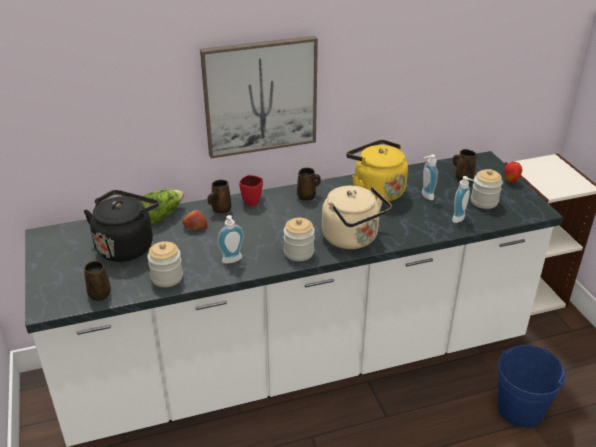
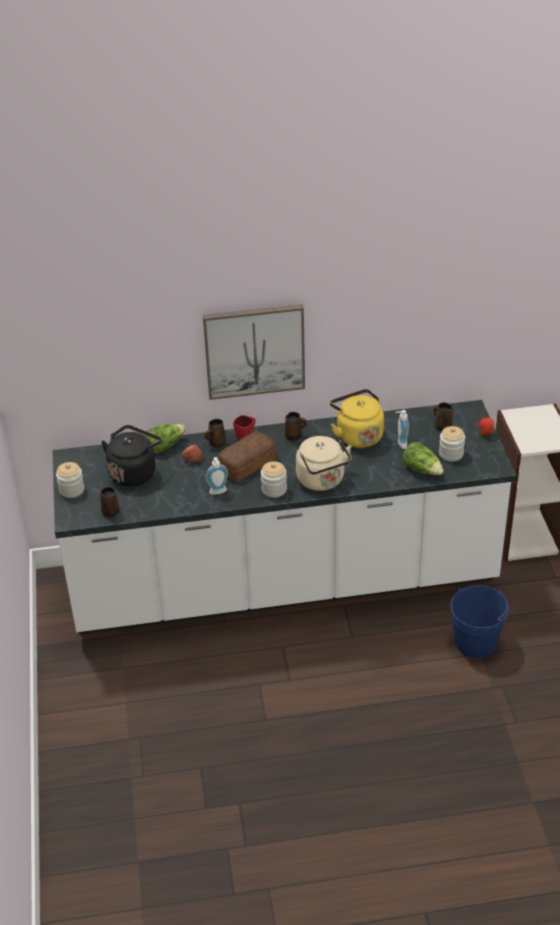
camera: 10 degrees right, 5 degrees up
(167, 277) = (164, 503): jar -> jar (72, 490)
(259, 227) = (245, 463): none -> bread
(460, 219) = (422, 469): soap dispenser -> lettuce

